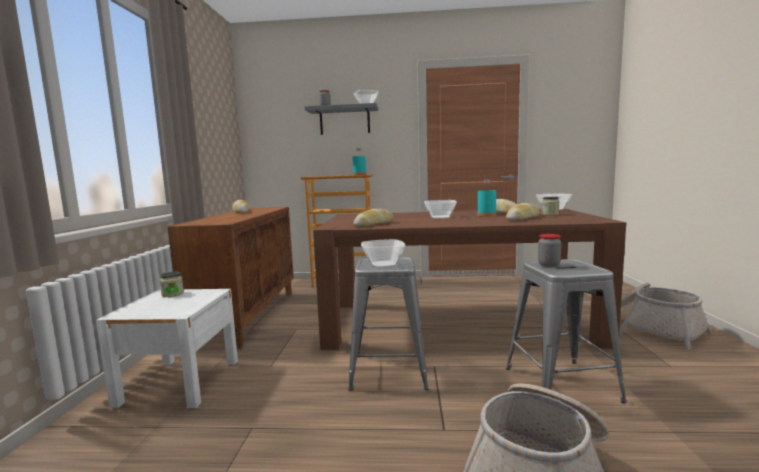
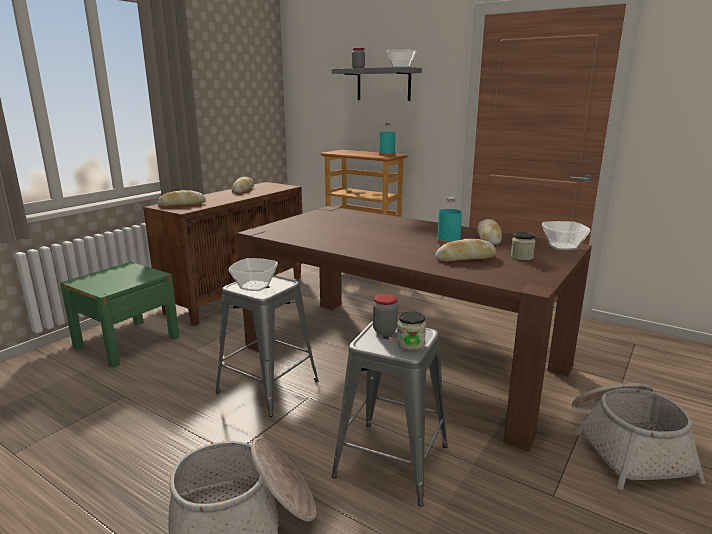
camera: 30 degrees right, 10 degrees up
(172, 294) = (129, 269): jar -> jar (410, 343)
(180, 382) = (127, 342): white nightstand -> green nightstand
(374, 224) = (304, 234): bread -> bread (182, 204)
(440, 217) = (390, 235): bowl -> none

